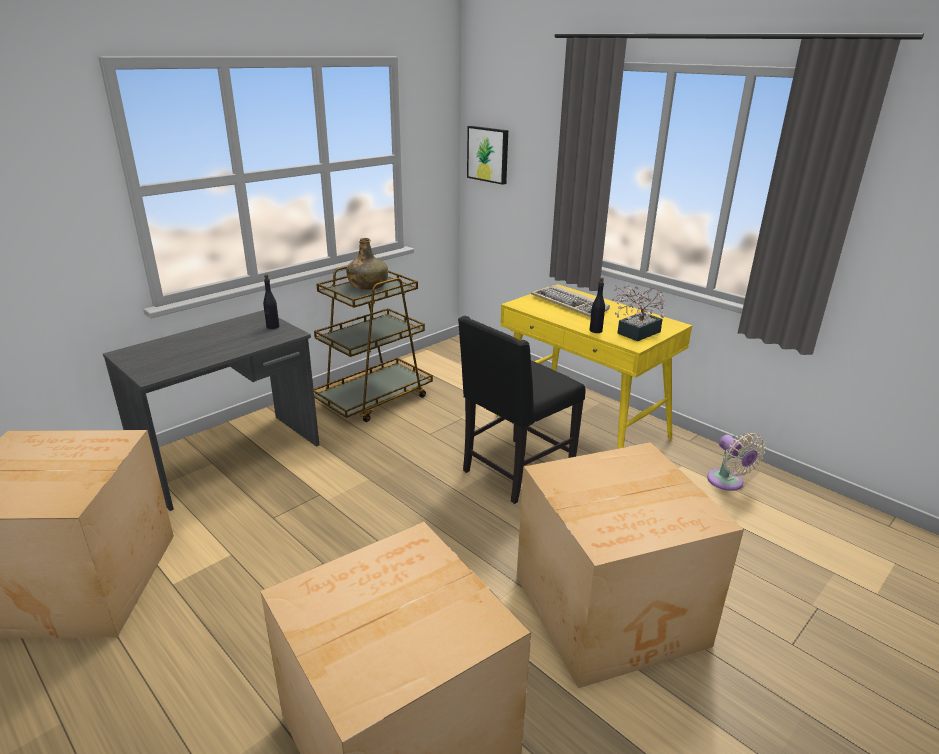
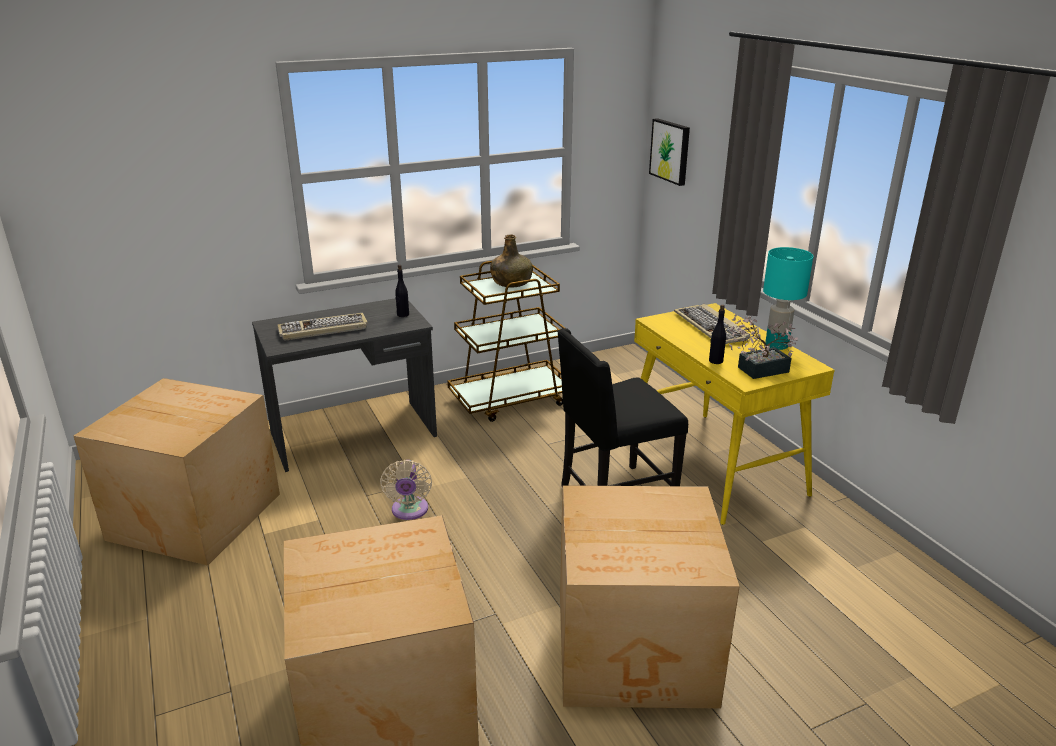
camera: 20 degrees right, 0 degrees up
(192, 351) = (323, 329): none -> keyboard
(634, 311) = (777, 345): none -> turquoise table lamp
(728, 482) = (848, 555): beige fan -> beige fan (409, 511)

